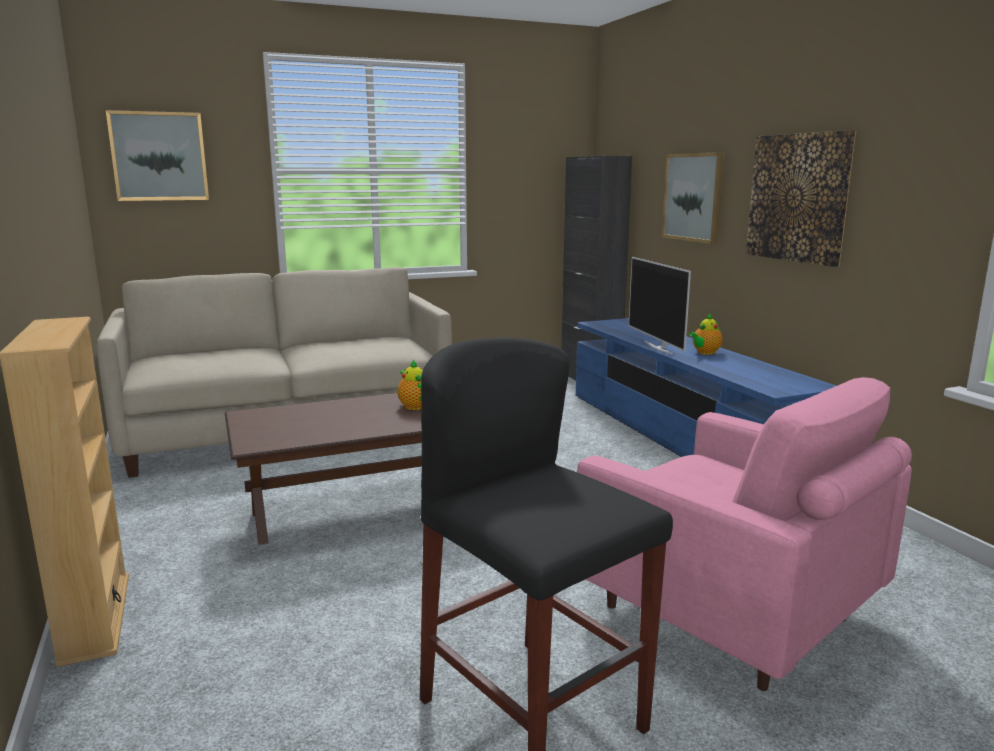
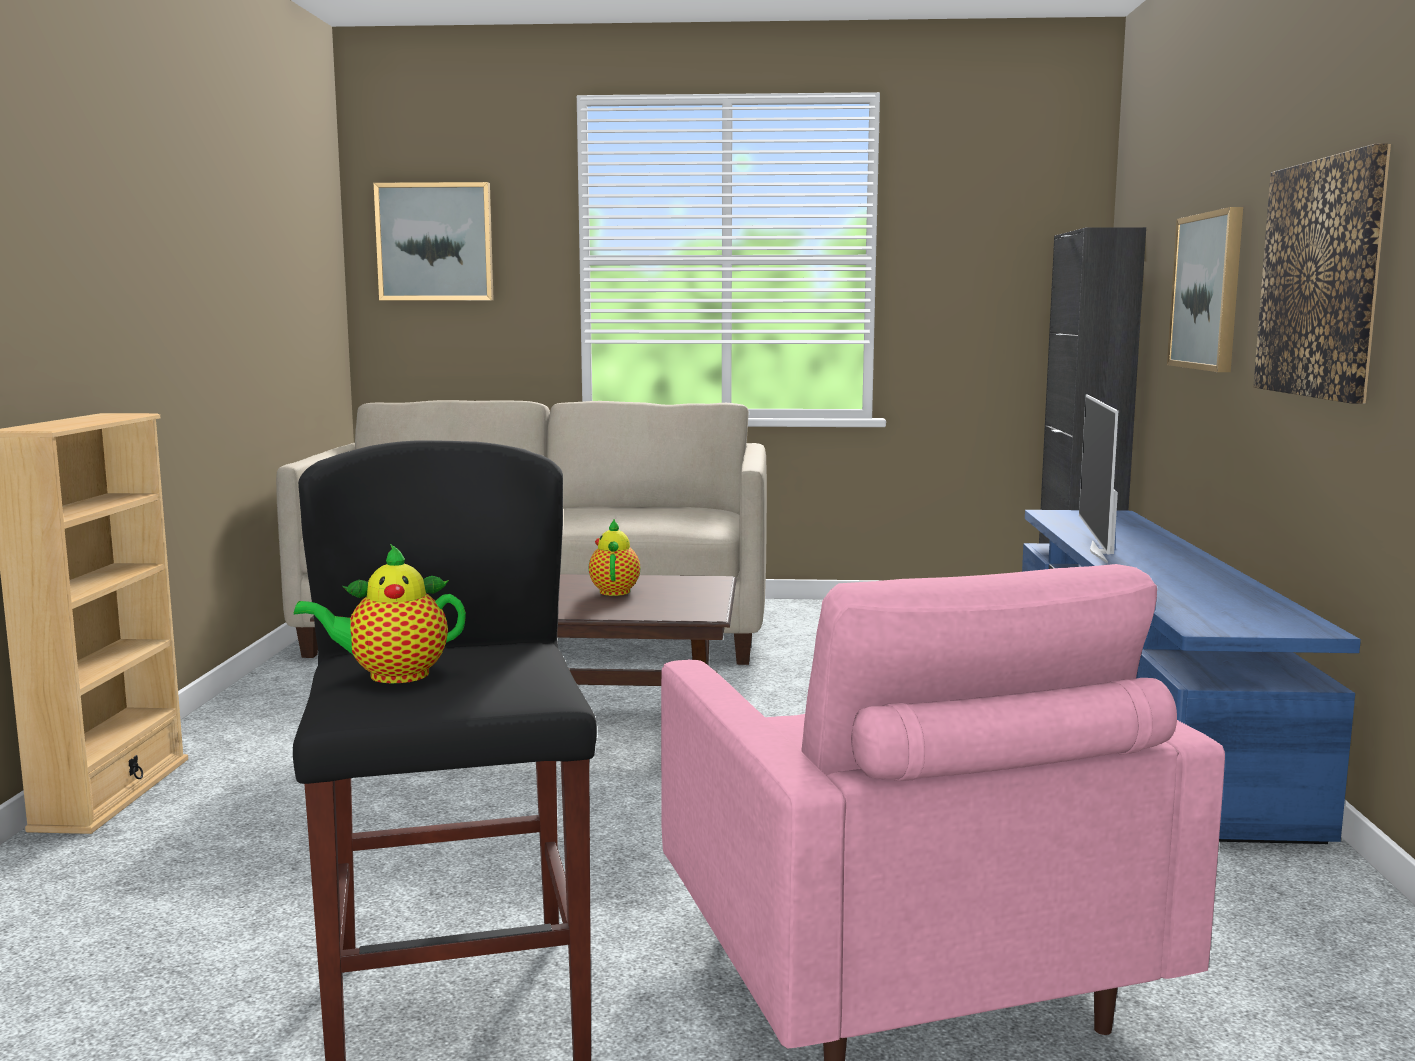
camera: 25 degrees right, 5 degrees down
(705, 353) = (1174, 566): teapot -> teapot (392, 675)

